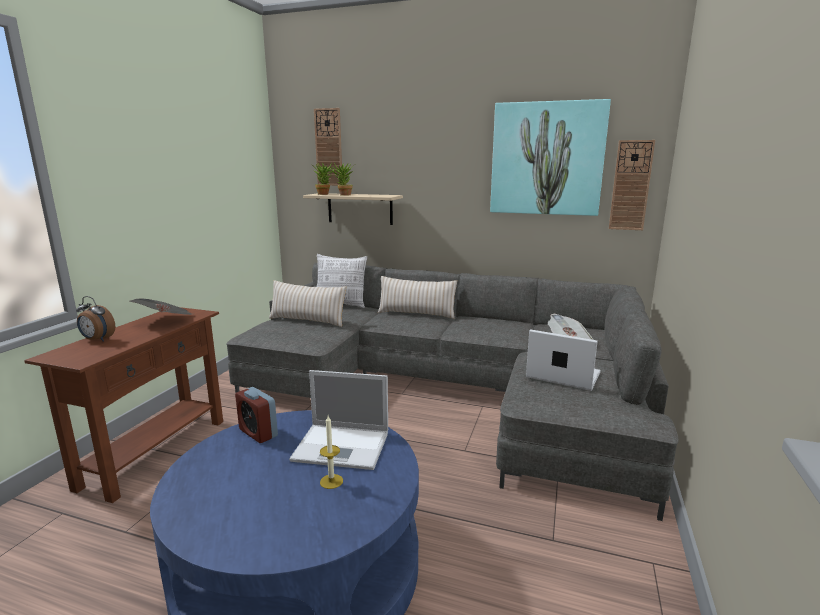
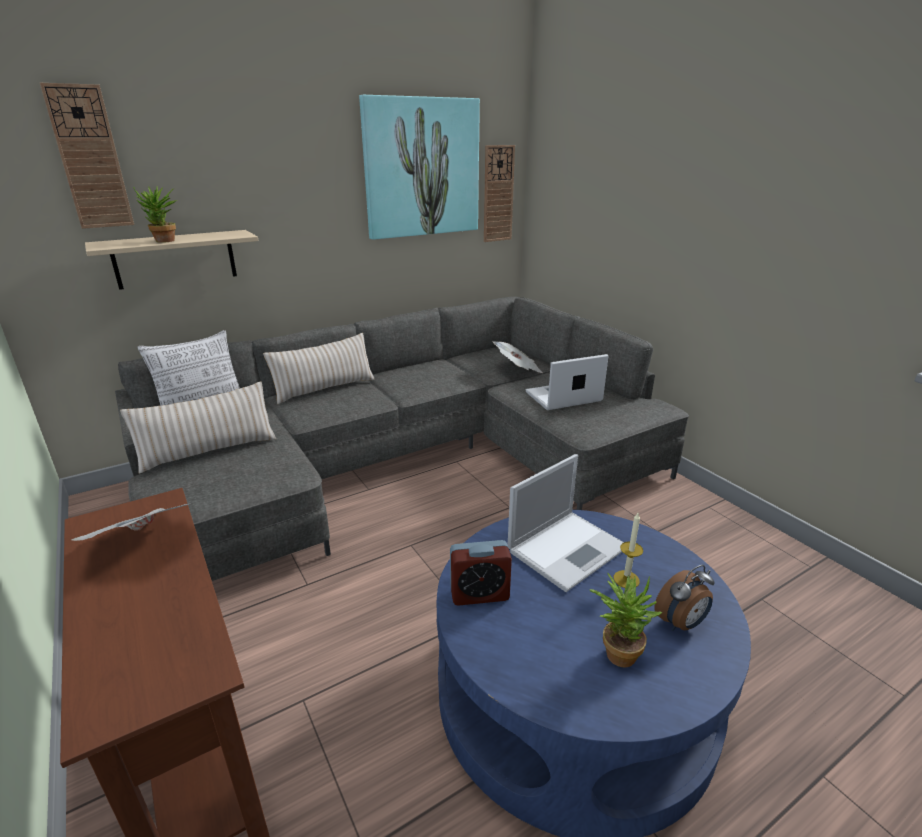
camera: 50 degrees left, 10 degrees up
(97, 340) = (107, 637): alarm clock -> alarm clock (681, 623)
(324, 194) = (116, 243): potted plant -> potted plant (617, 650)

